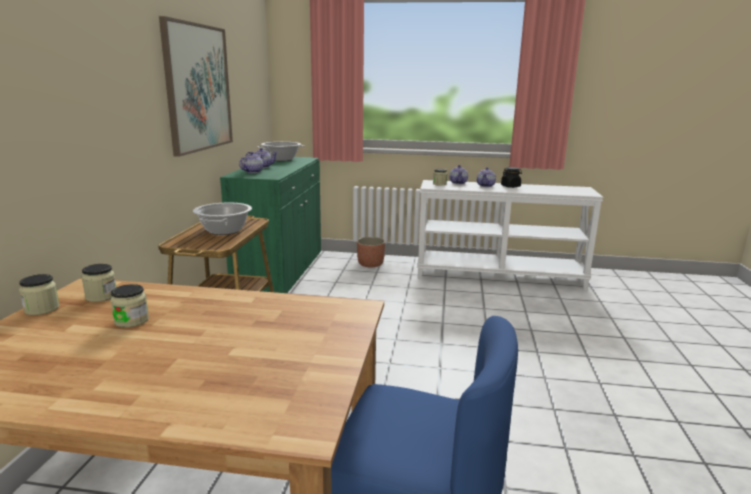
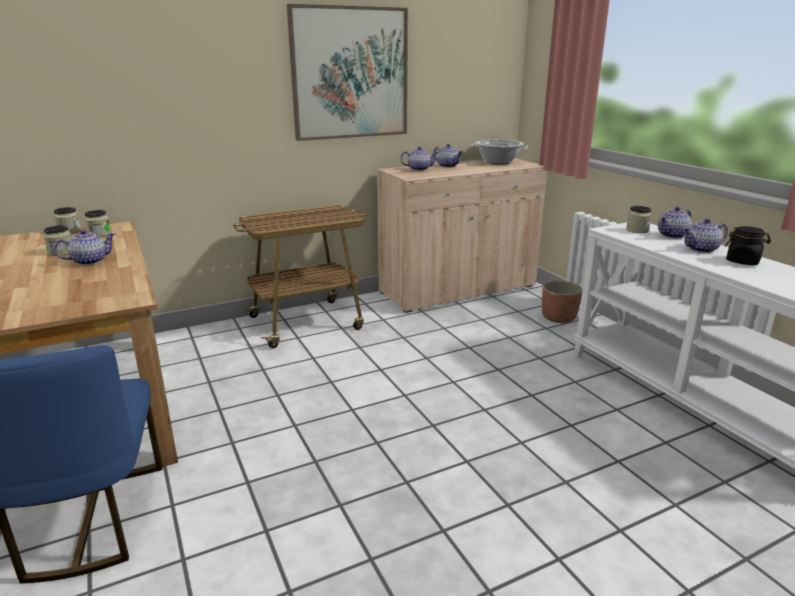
camera: 55 degrees right, 5 degrees up
(201, 311) = (89, 261): none -> teapot
(224, 230) = (308, 219): cooking pot -> none
(280, 272) = (458, 289): green cabinet -> beige cabinet

